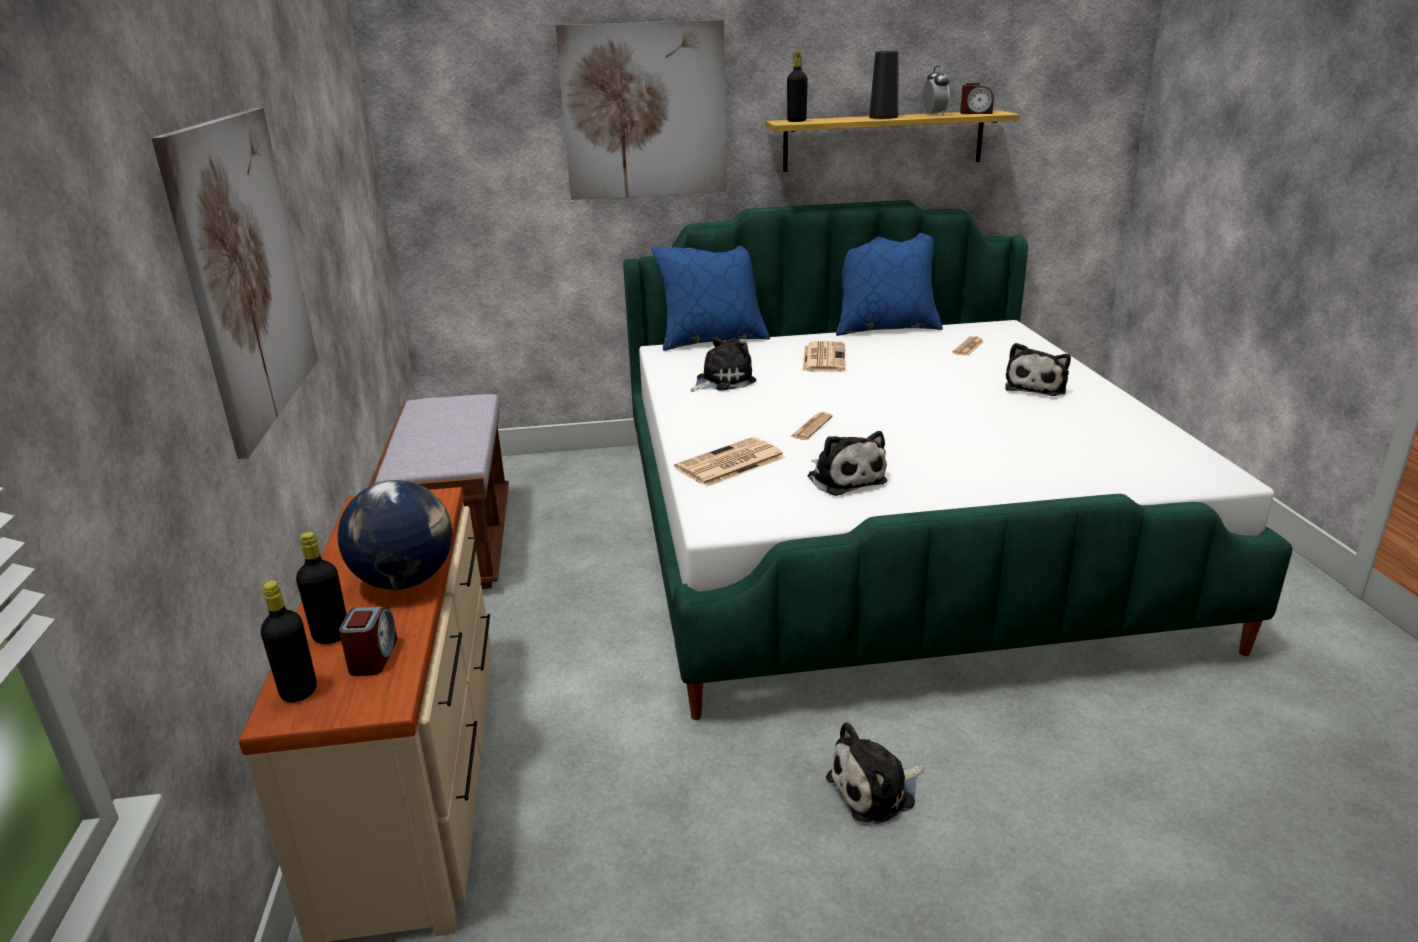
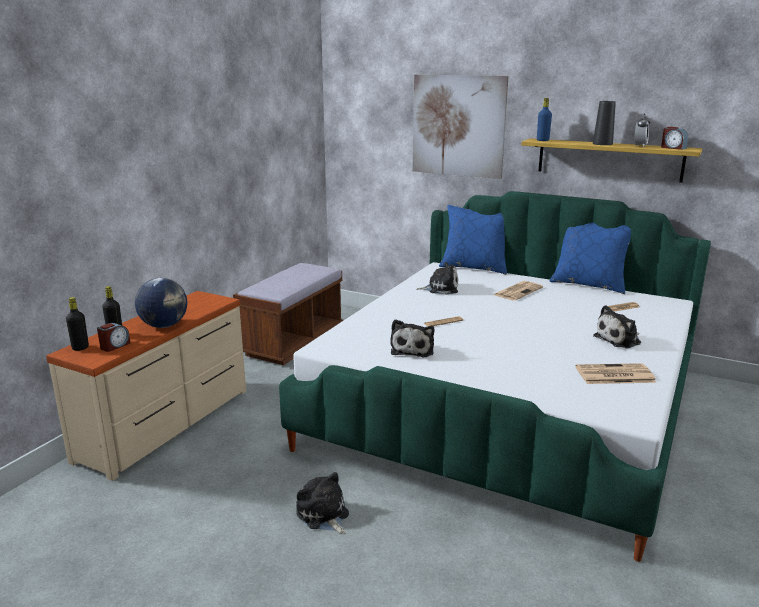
camera: 35 degrees right, 5 degrees down
(246, 271) = (145, 177): picture -> none
(729, 464) = (372, 326): newspaper -> newspaper (614, 375)
(796, 121) = (542, 140): black bottle -> blue bottle
(876, 790) = (323, 515): plush toy -> plush toy turned 45 degrees clockwise

